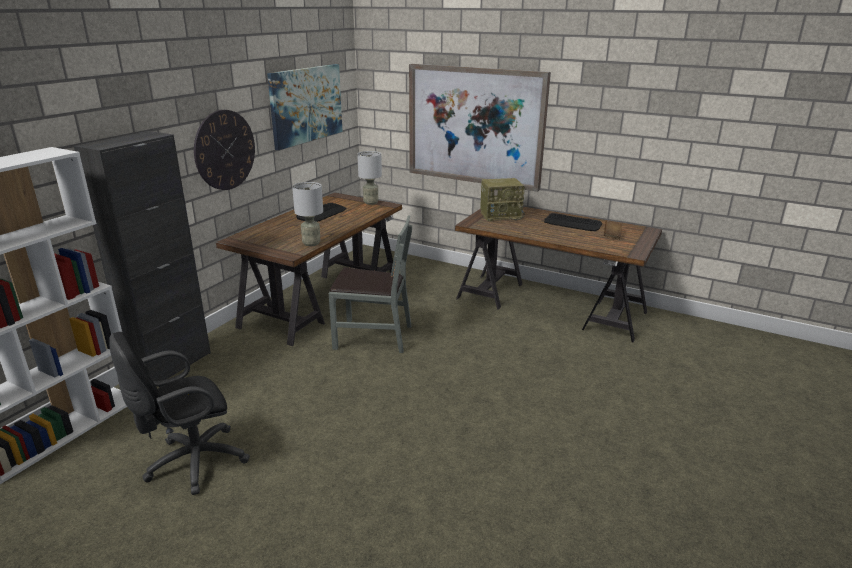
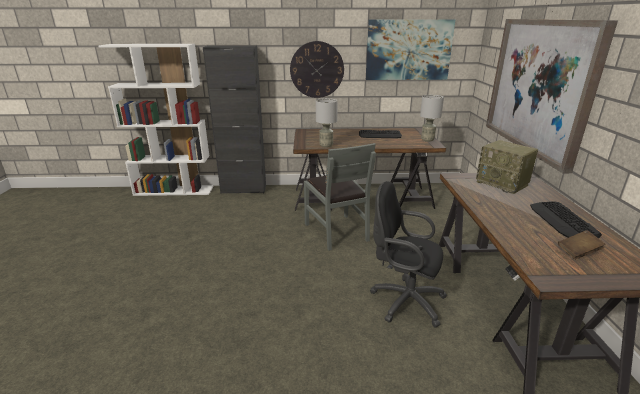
camera: 60 degrees right, 0 degrees up
(191, 463) = (164, 228): black office chair -> black office chair (403, 300)

